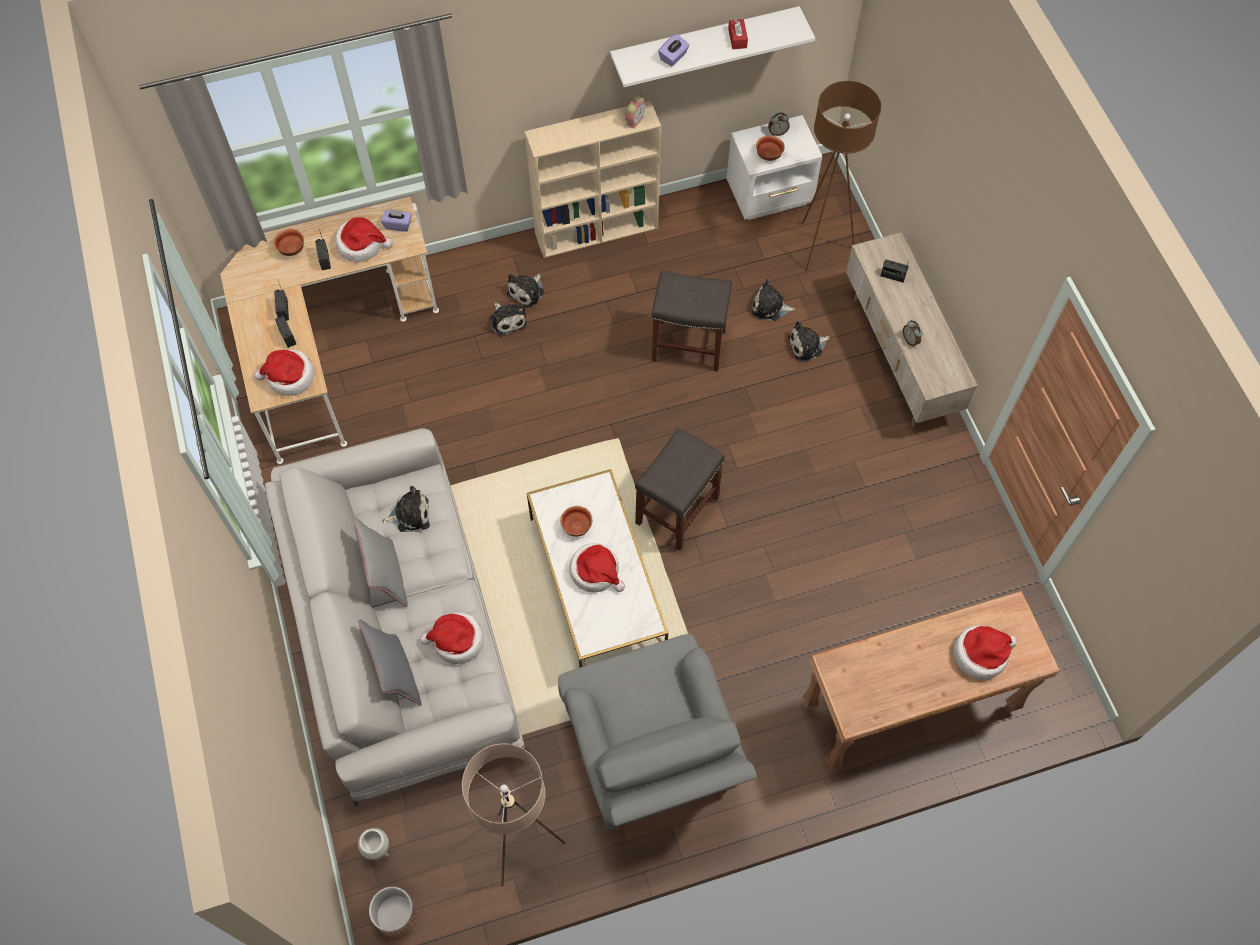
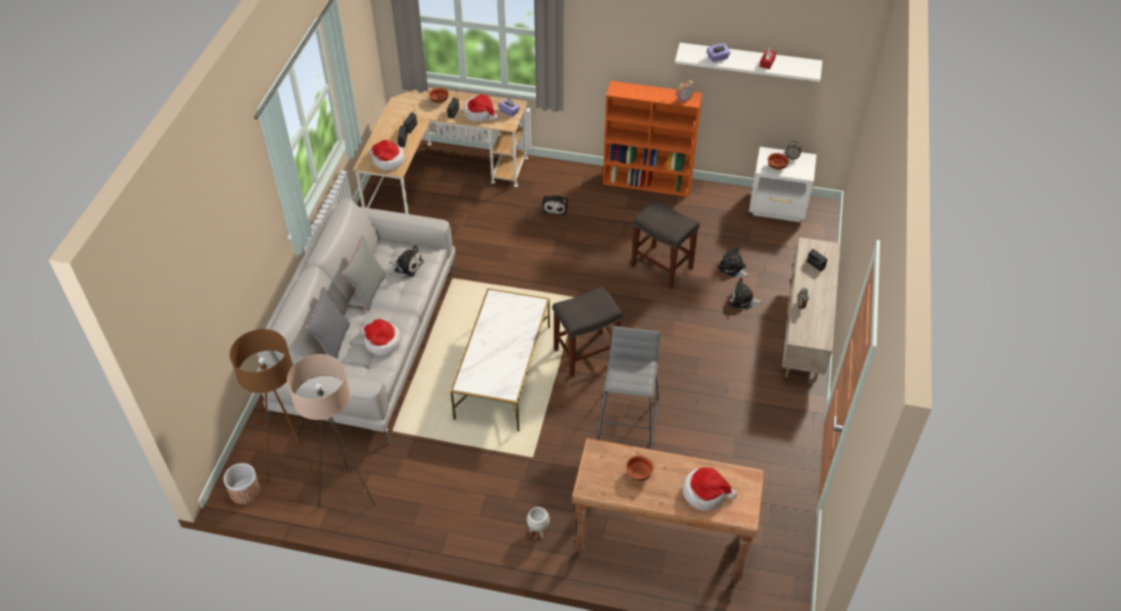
camera: 30 degrees right, 15 degrees down
(378, 849) = (262, 450): white planter -> white planter (538, 531)
(527, 292) = (579, 198): plush toy -> none
(576, 526) = (504, 319): bowl -> bowl (638, 474)
(596, 572) = (497, 348): hat -> none
(597, 230) = (648, 183): beige bookcase -> orange bookcase
(651, 757) = (465, 485): grey armchair -> none
(778, 572) = (628, 419): none -> grey stool
(820, 247) = (793, 249): brown floor lamp -> brown floor lamp (296, 469)

